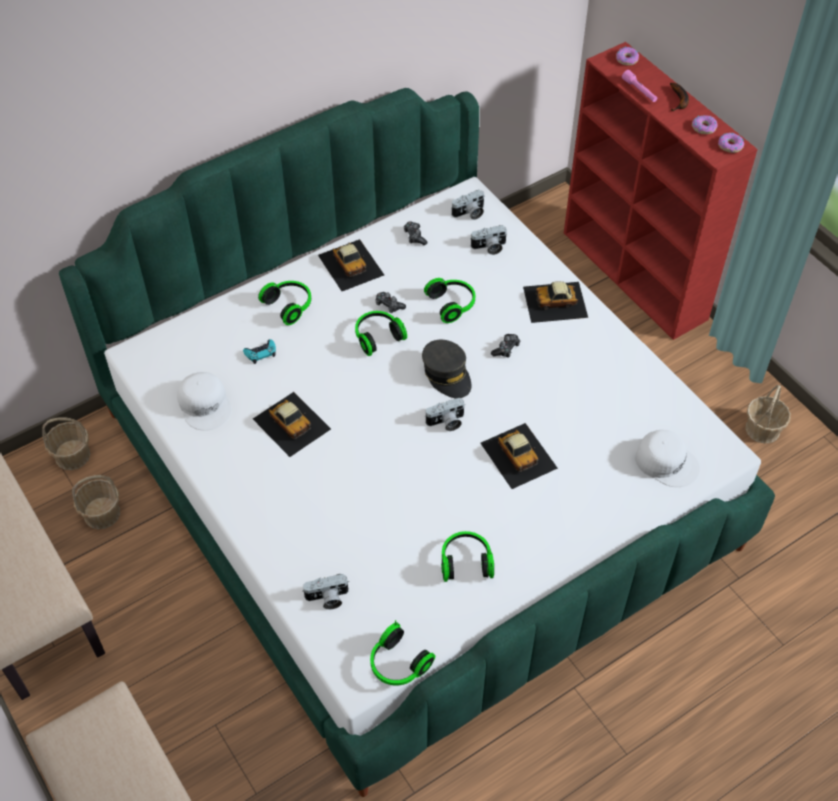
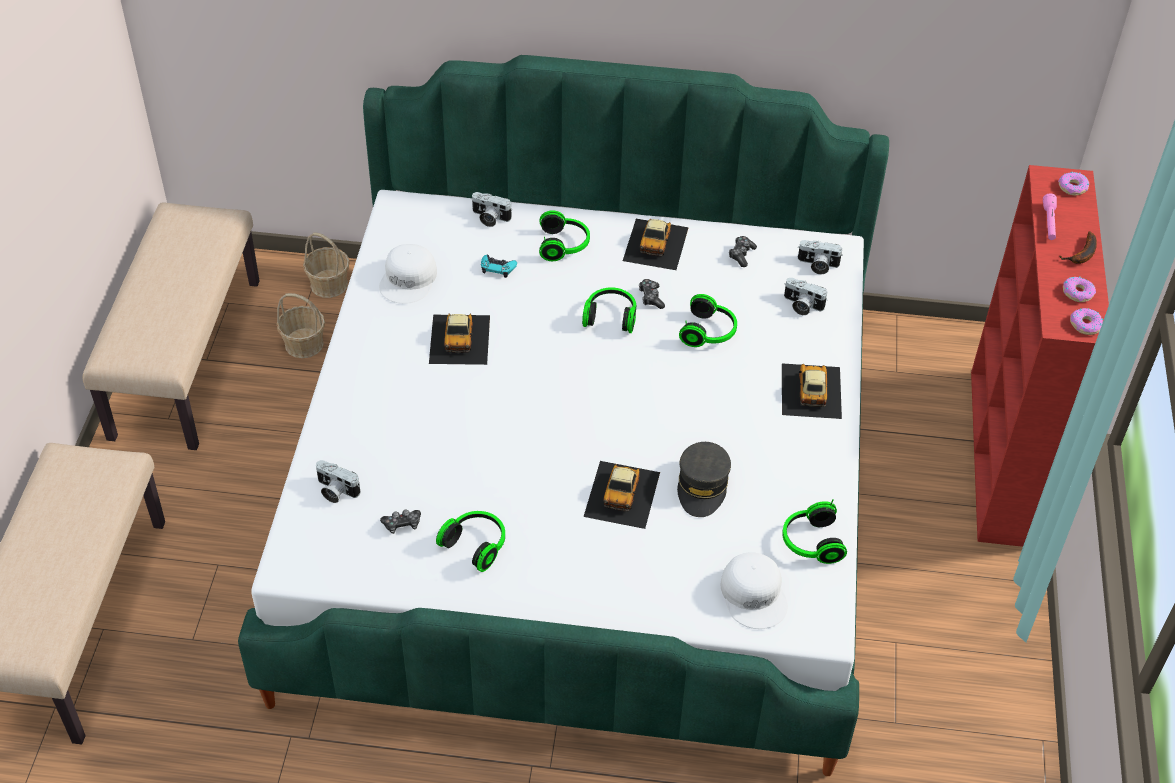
camera: 40 degrees right, 5 degrees down
(397, 664) = (330, 580): headphones -> headphones (810, 542)
(446, 422) = (589, 424): camera -> camera (489, 218)
(447, 374) = (636, 386): grey cap -> grey cap (702, 486)
(506, 349) = (715, 400): game controller -> game controller (402, 524)
(555, 302) = (810, 391): toy car -> toy car turned 60 degrees clockwise
(763, 429) = (980, 686): basket -> none

